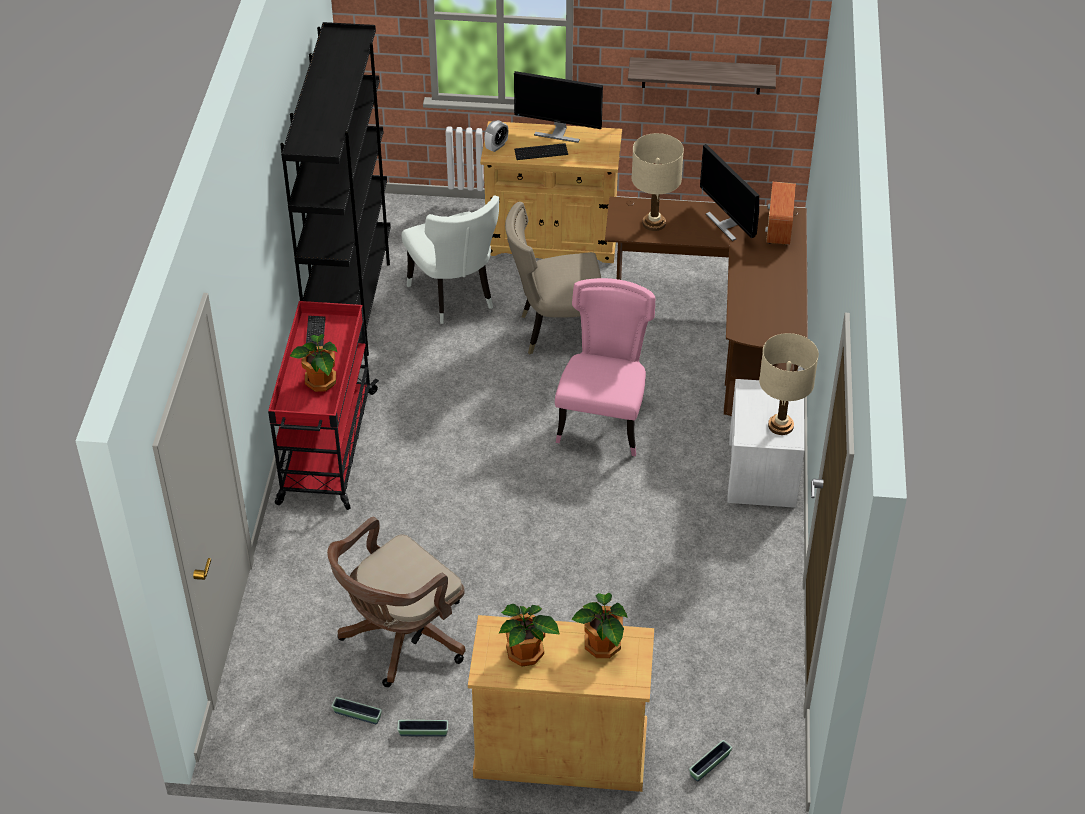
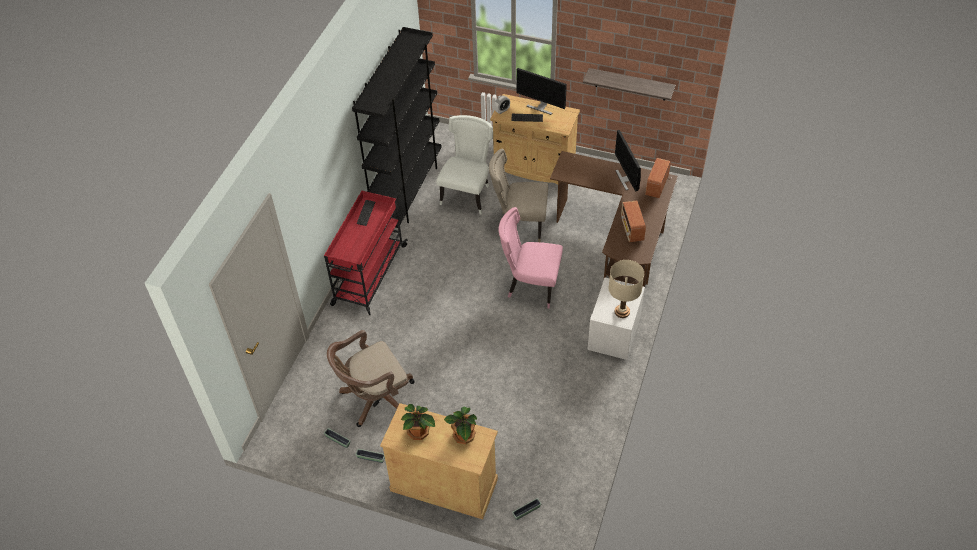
camera: 15 degrees right, 5 degrees up
(320, 383) = (360, 242): potted plant -> none
(454, 297) = (468, 194): white chair -> white chair turned 150 degrees counterclockwise
(604, 422) = (530, 286): pink chair -> pink chair turned 105 degrees counterclockwise
(653, 223) = (582, 172): beige table lamp -> none
(762, 298) = (632, 230): none -> radio

